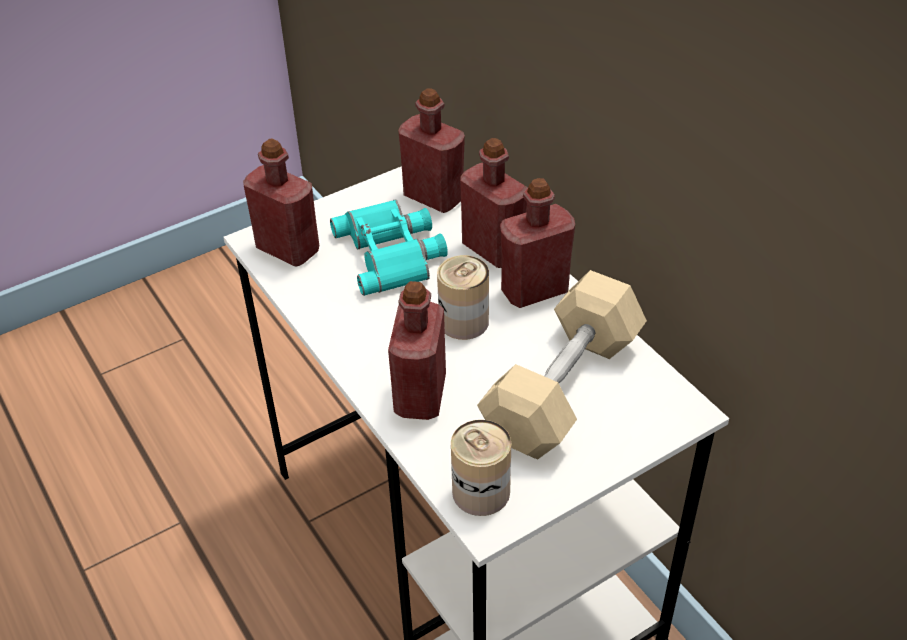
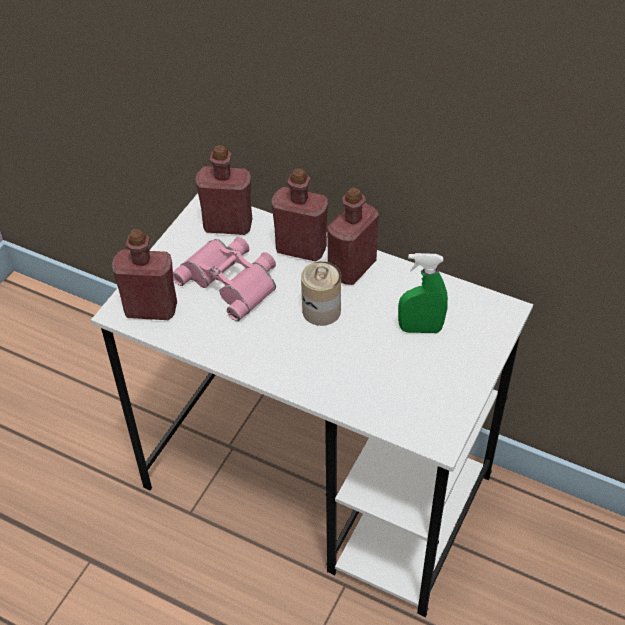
camera: 30 degrees left, 5 degrees up
(393, 253) = (232, 280): turquoise binoculars -> pink binoculars
(420, 395) = (332, 376): red bottle -> none
(481, 492) = (421, 422): can -> none
(562, 388) = (420, 329): beige dumbbell -> green spray bottle

